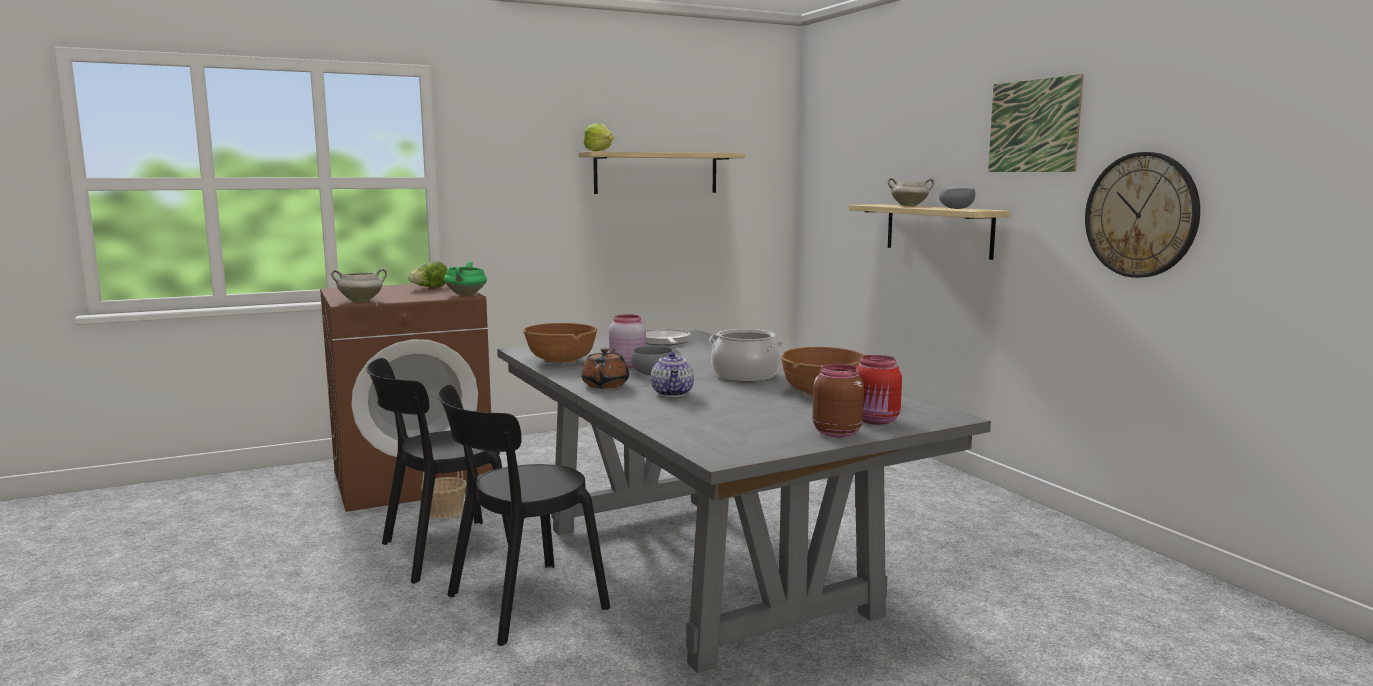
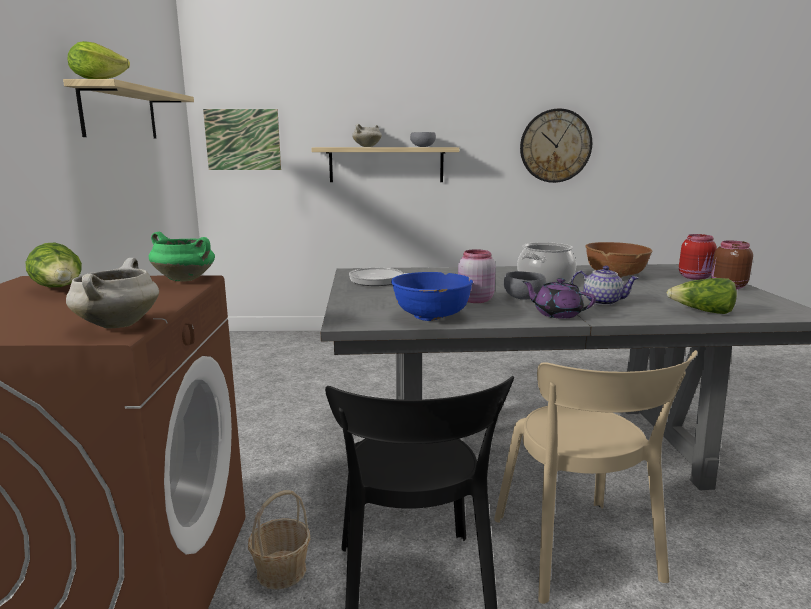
camera: 65 degrees left, 5 degrees up
(520, 604) = (578, 554): black chair -> beige chair
(561, 361) = (431, 316): brown bowl -> blue bowl
(606, 384) = (557, 314): brown teapot -> purple teapot
(675, 422) = (702, 312): none -> lettuce
(1033, 126) = (472, 89): picture -> picture (243, 140)

